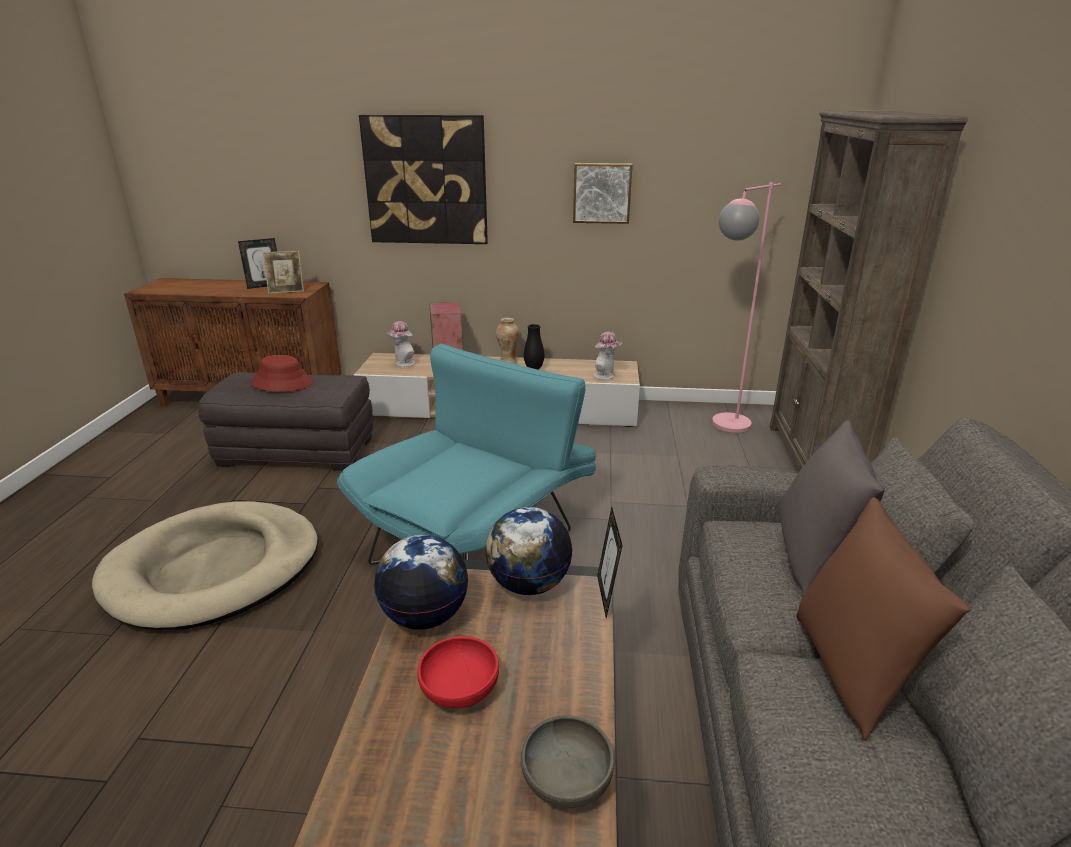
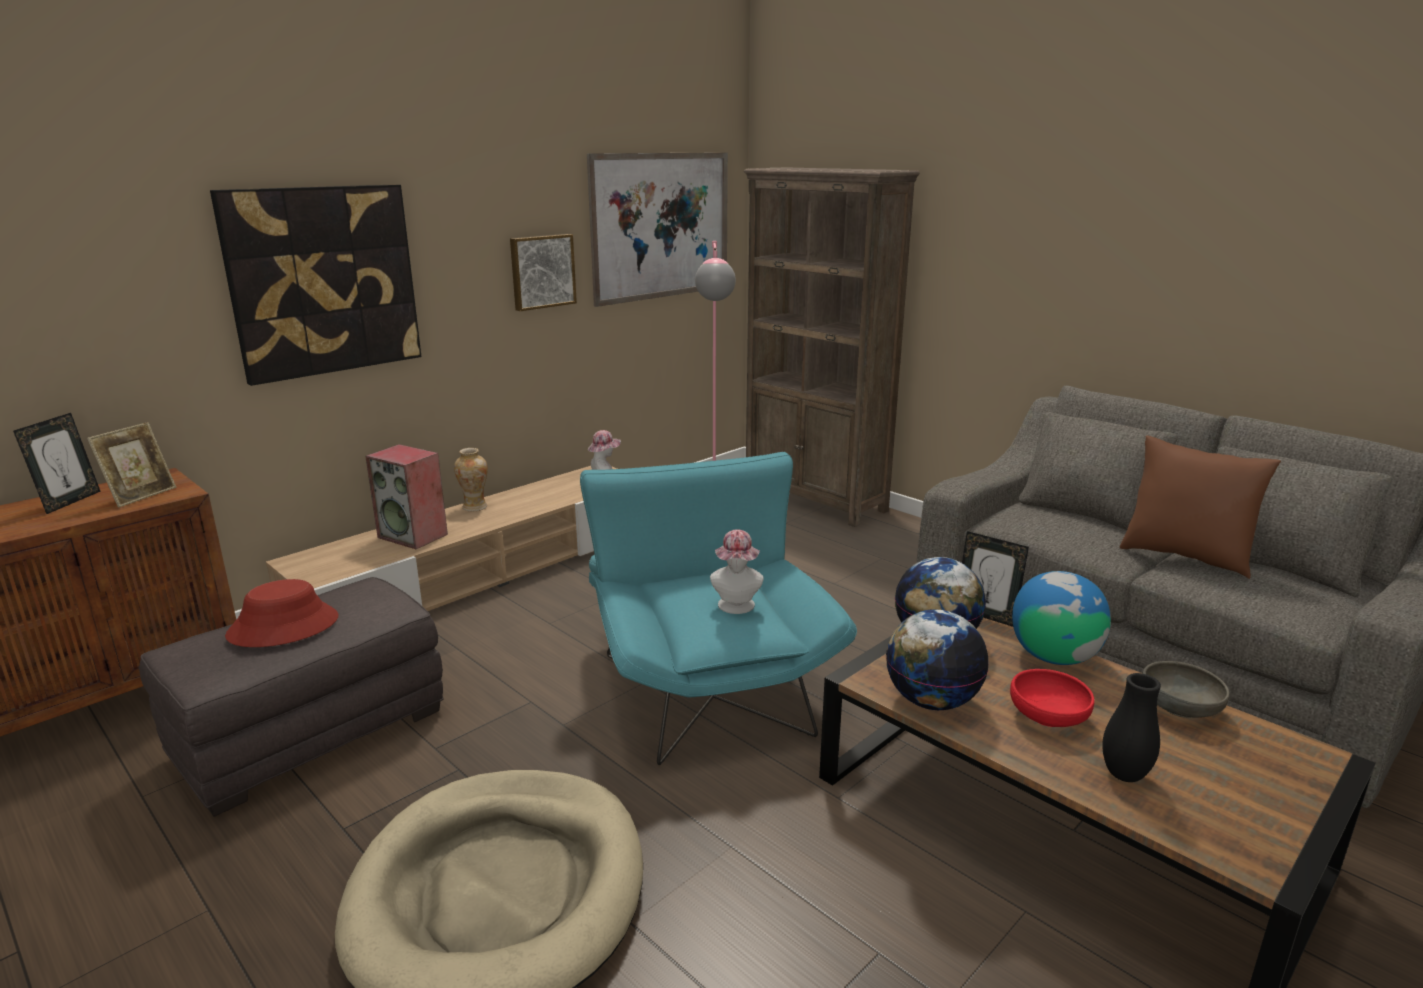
camera: 50 degrees left, 5 degrees down
(403, 364) = (347, 556): hat -> hat (736, 607)
(534, 369) = (520, 503): black vase -> black vase (1124, 775)
(576, 660) = (1053, 657): none -> globe
(741, 164) = (662, 226): none -> picture
(813, 557) = (1062, 516): grey pillow -> none

